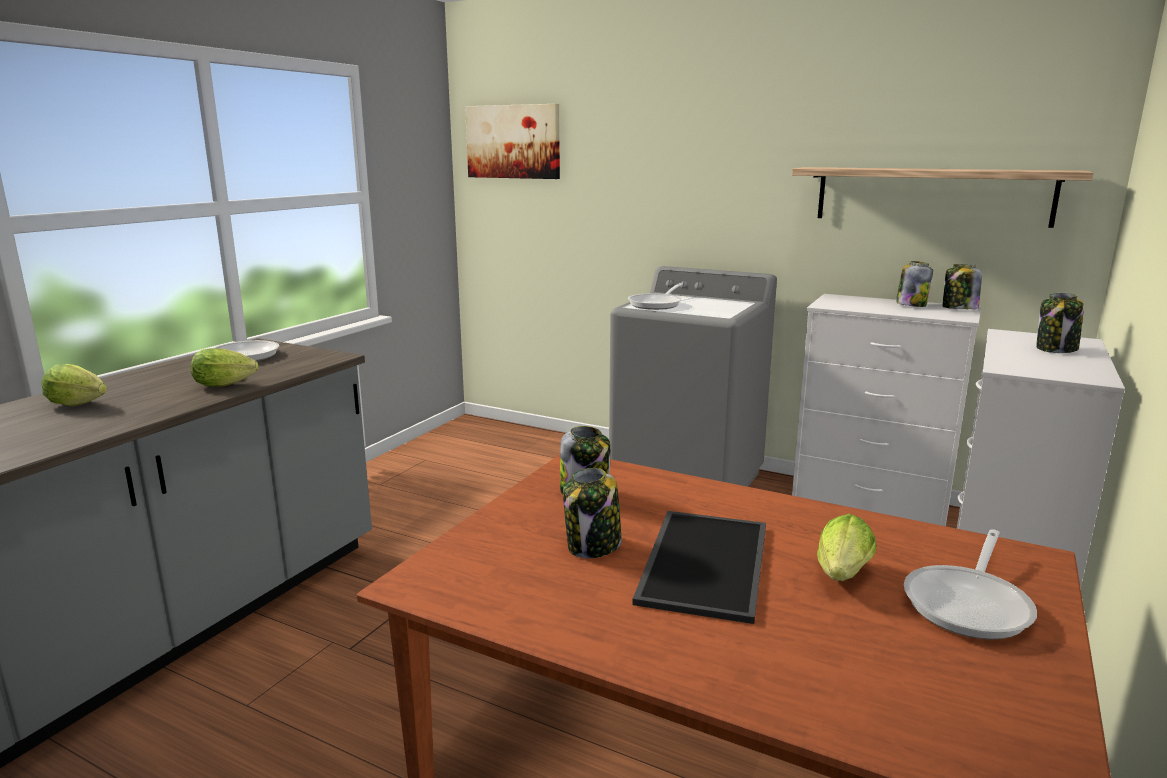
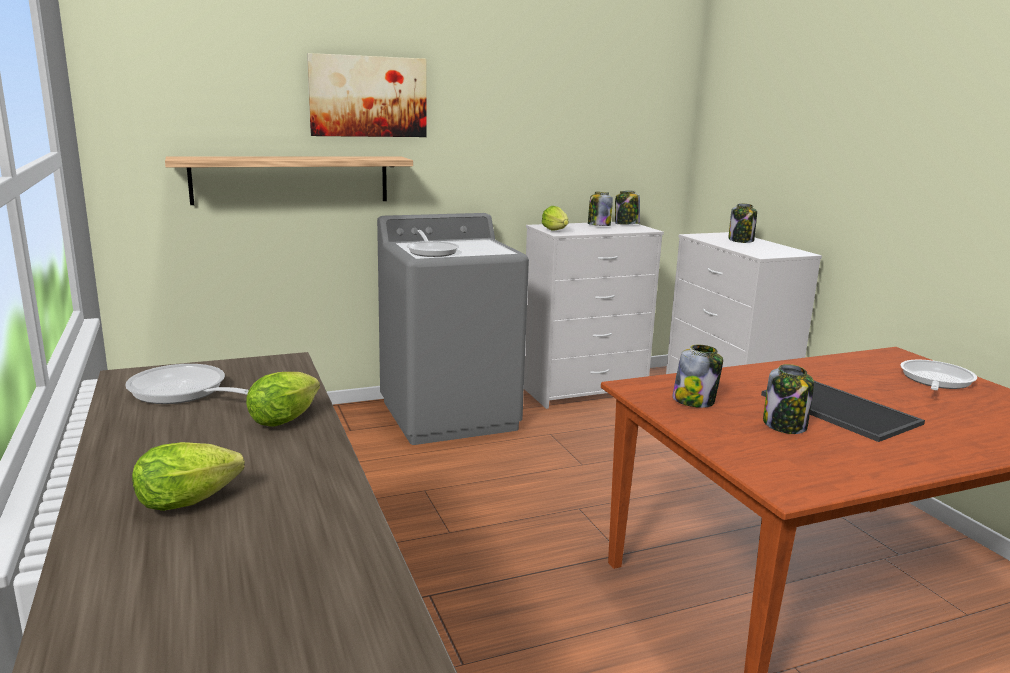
camera: 50 degrees left, 0 degrees up
(513, 142) = (177, 85): picture -> picture (368, 96)
(841, 577) = (885, 390): lettuce -> lettuce (556, 231)
(931, 195) = (591, 140): shelf -> shelf (291, 179)
(970, 604) = (934, 381): frying pan -> frying pan turned 135 degrees counterclockwise

